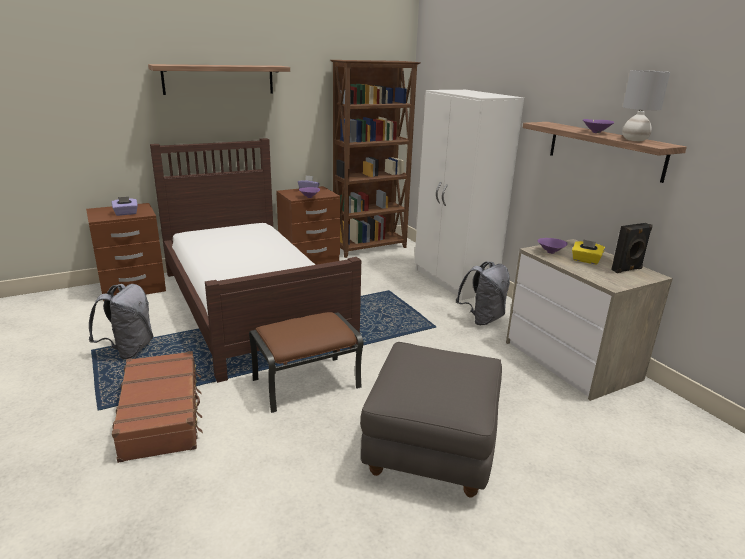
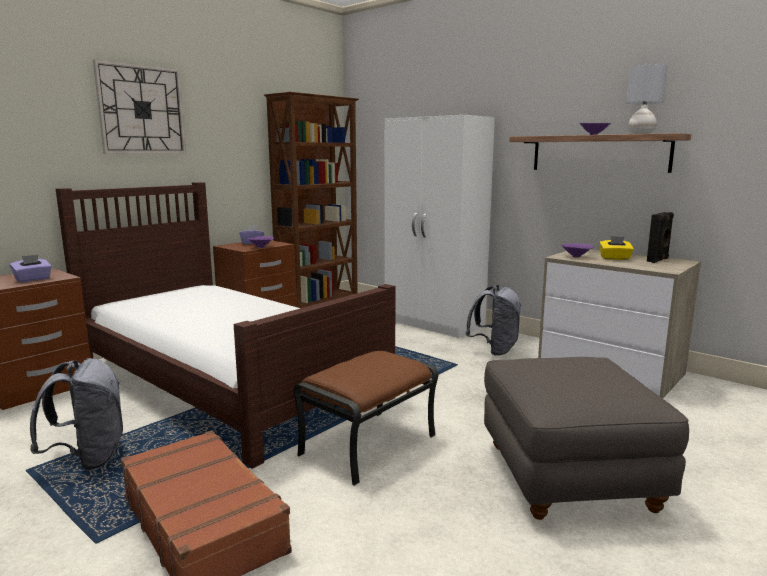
camera: 20 degrees left, 10 degrees down
(219, 79) = (141, 110): shelf -> wall clock

